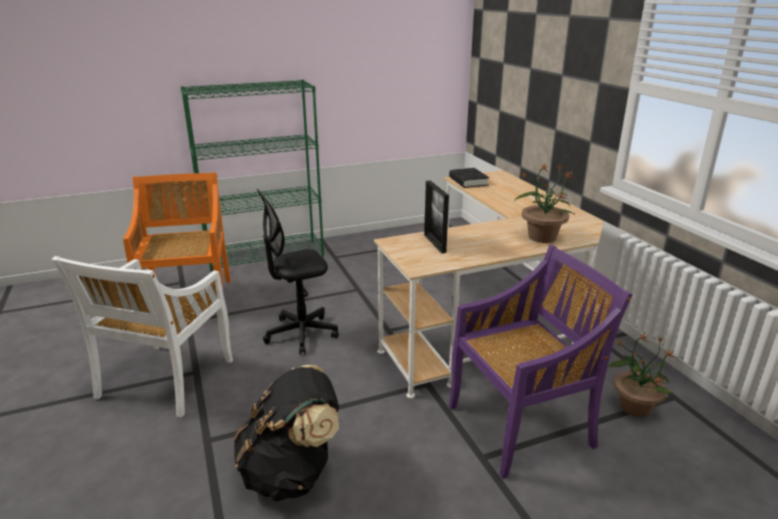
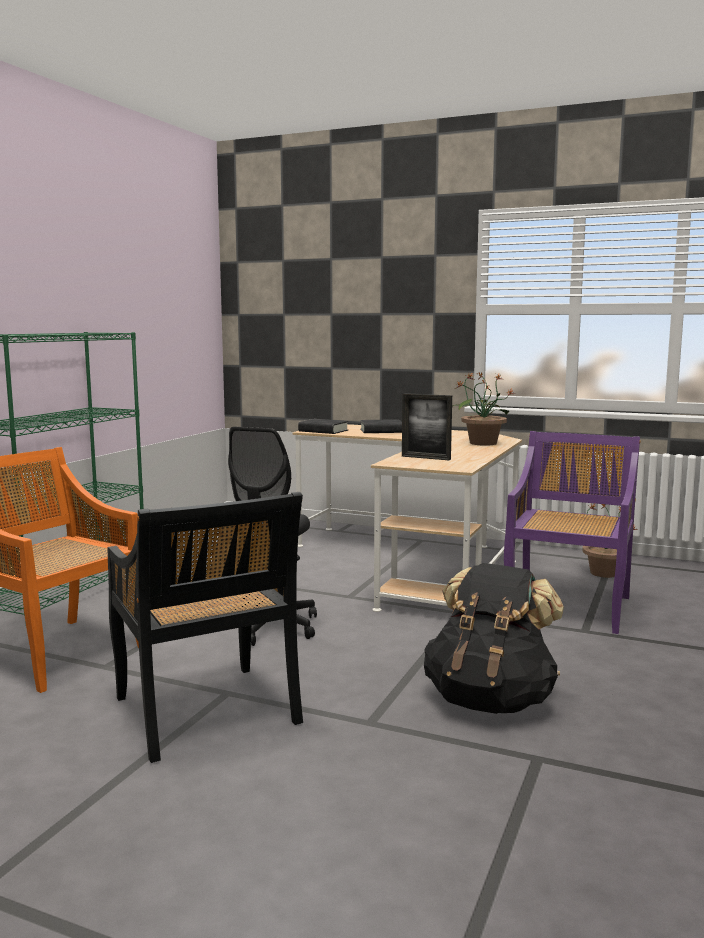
camera: 45 degrees left, 15 degrees down
(165, 380) = (207, 712): white chair -> black chair
(511, 193) = (381, 431): none -> black book

